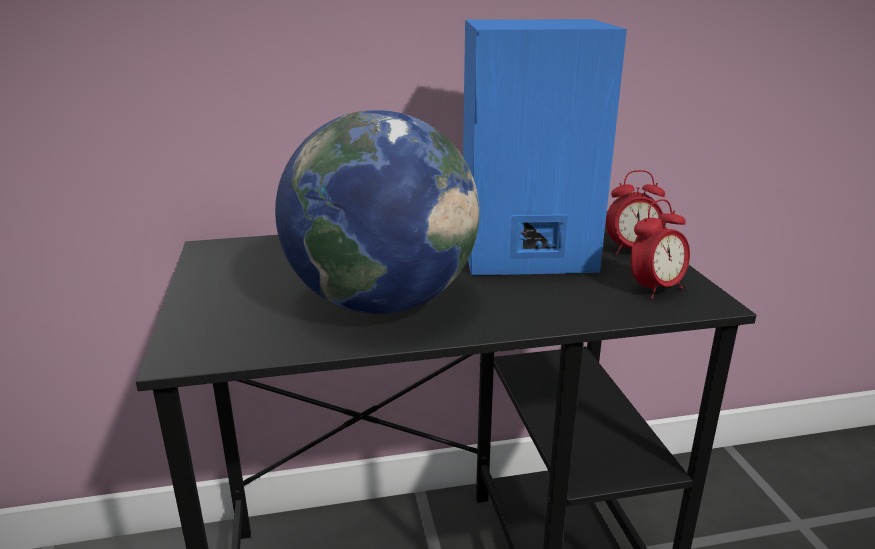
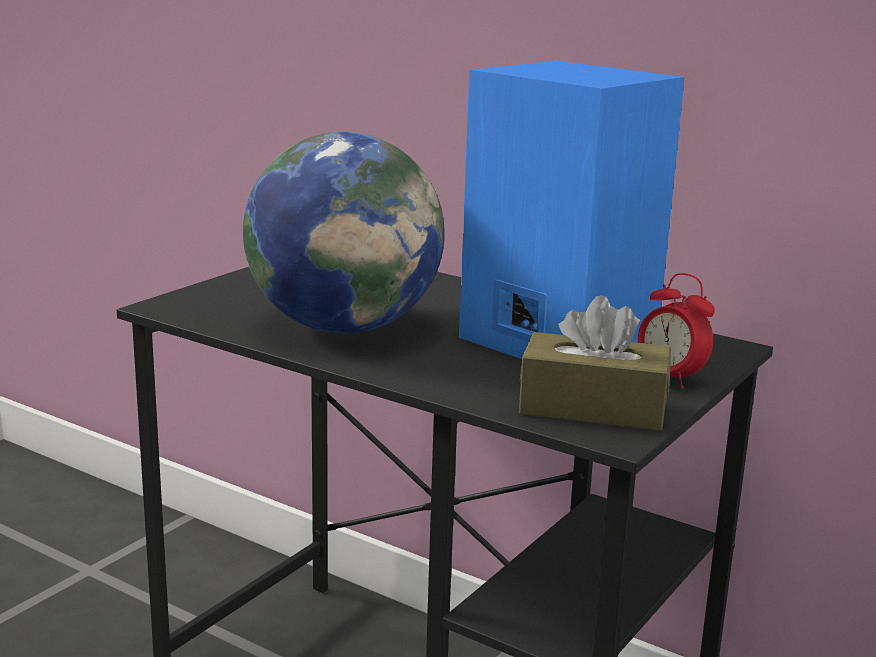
camera: 45 degrees right, 5 degrees down
(655, 289) = (593, 408): alarm clock -> brown tissue box

